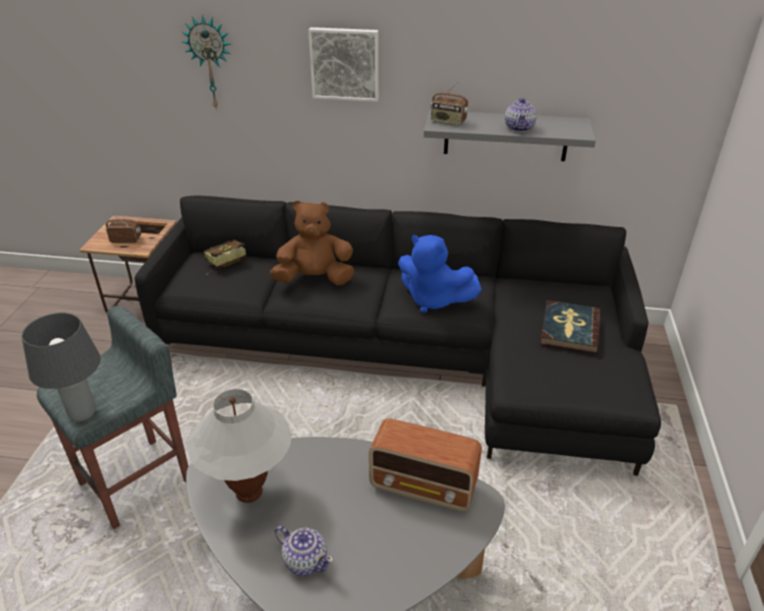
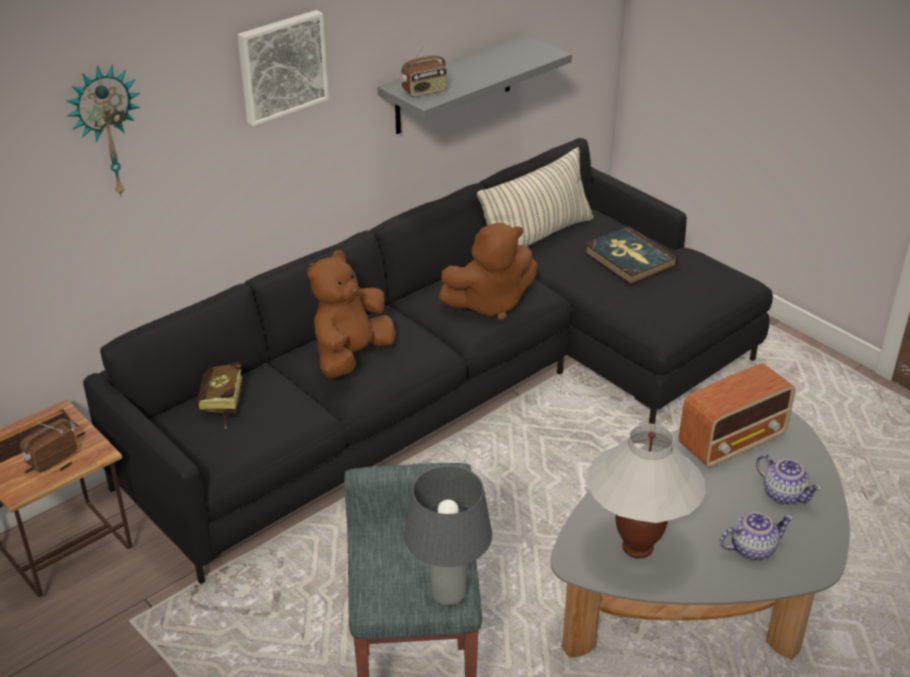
camera: 50 degrees left, 0 degrees up
(433, 300) = (489, 304): blue plush toy -> brown plush toy
(519, 128) = (494, 69): teapot -> teapot (784, 494)
(535, 283) = (537, 238): none -> pillow

